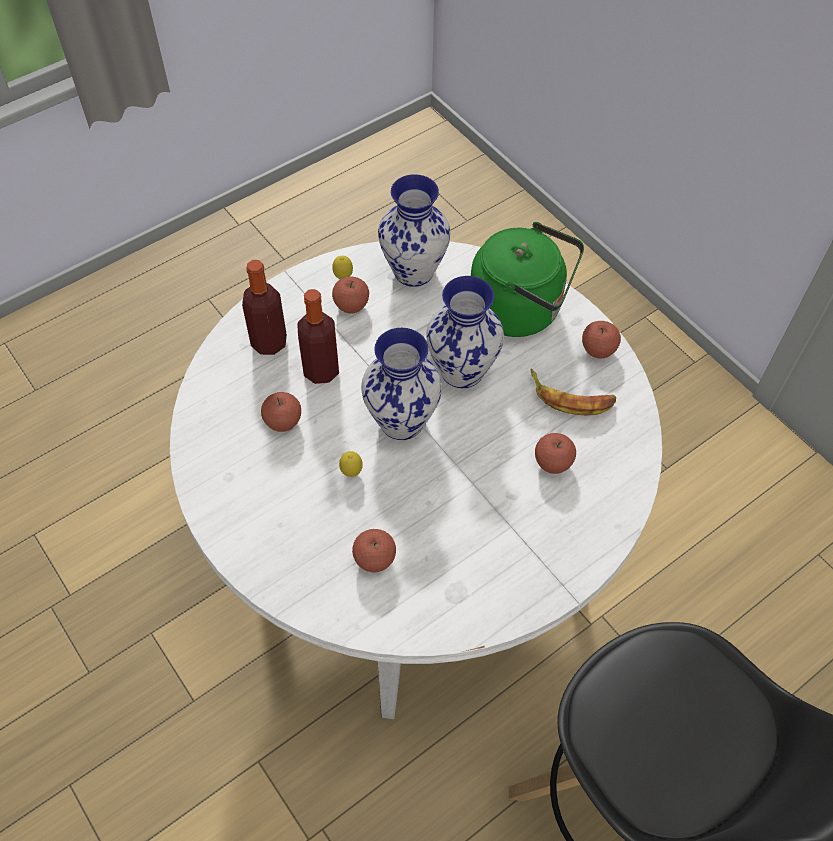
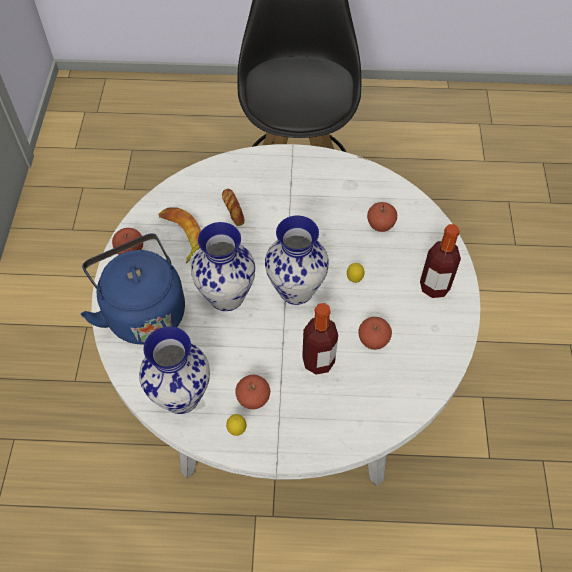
camera: 140 degrees left, 0 degrees up
(269, 342) = (338, 411): bottle -> bottle (434, 287)
(521, 309) = (143, 311): green kettle -> blue kettle
(552, 463) = (233, 209): apple -> bread

